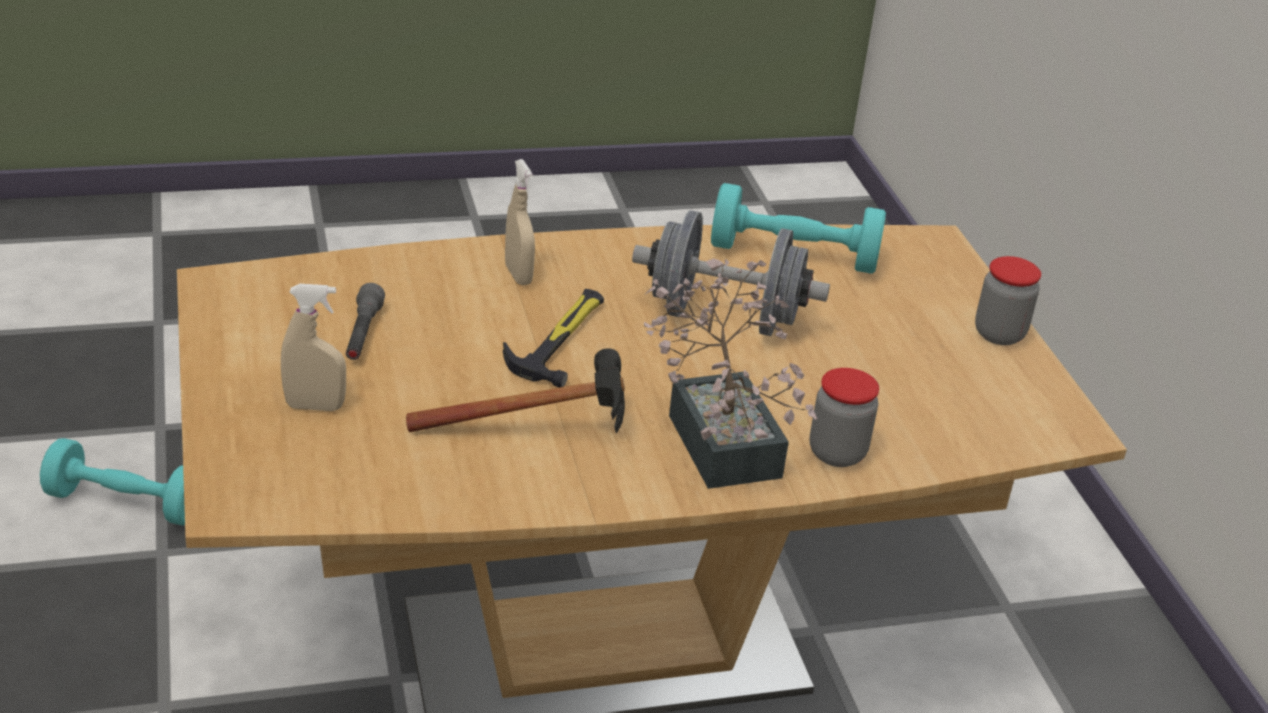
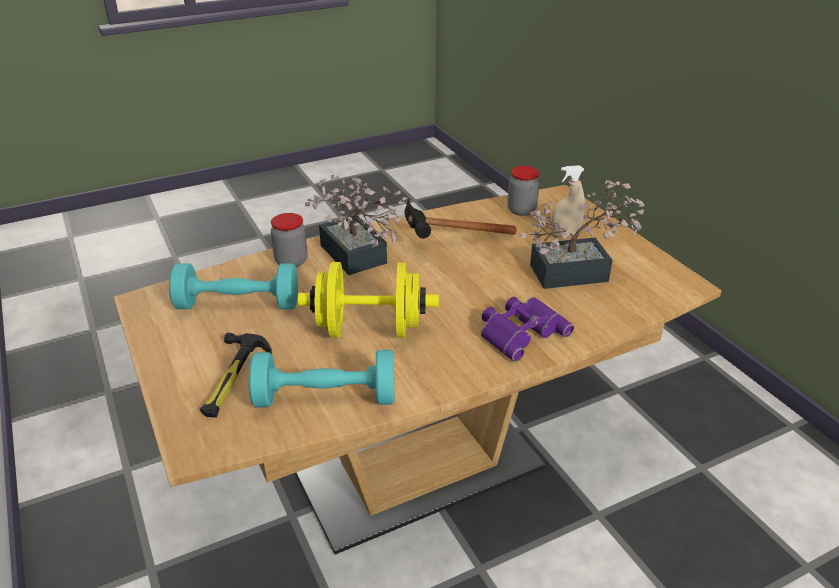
camera: 170 degrees right, 0 degrees up
(125, 504) = (756, 495): turquoise dumbbell -> turquoise dumbbell (238, 305)
(362, 334) = (578, 272): grey flashlight -> potted plant
(518, 275) = (520, 331): beige spray bottle -> purple binoculars
(560, 338) = (467, 293): hammer -> hammer (232, 378)
(724, 317) = (370, 330): grey dumbbell -> yellow dumbbell
(999, 334) = (167, 360): jar -> jar (521, 210)

